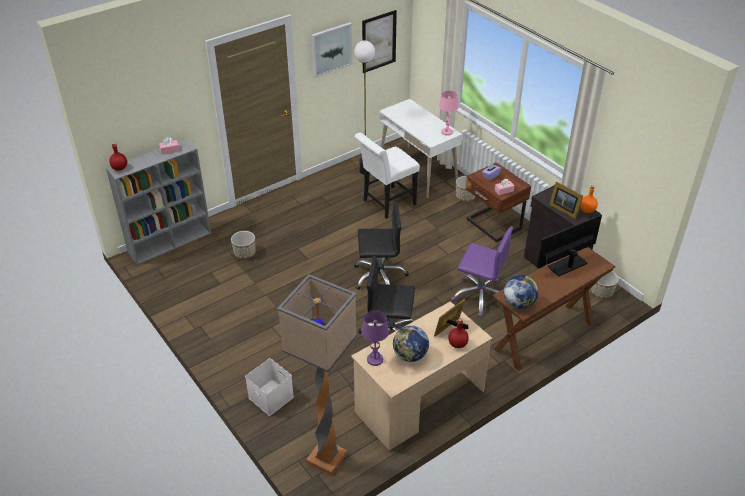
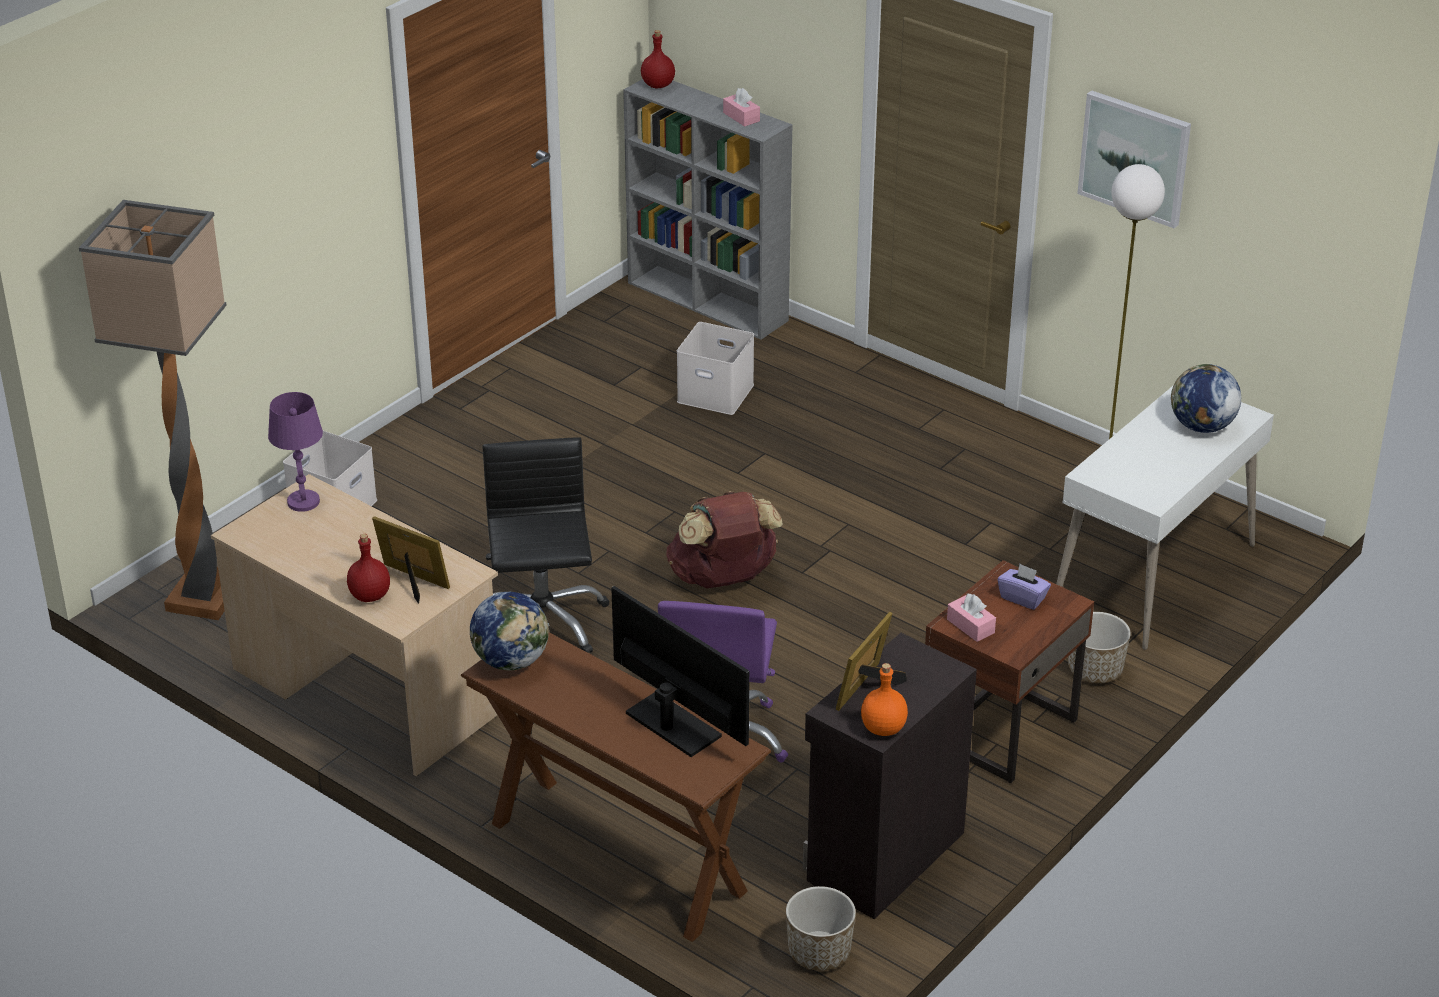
camera: 75 degrees right, 5 degrees down
(245, 253) = (717, 393): planter -> white storage box
(379, 41) = (1264, 225): picture -> none
(379, 276) = (723, 579): black office chair -> brown backpack
(386, 204) = (990, 547): white chair -> none
(410, 355) = (323, 541): globe -> globe (1201, 427)
(446, 132) = (1151, 491): pink table lamp -> none

